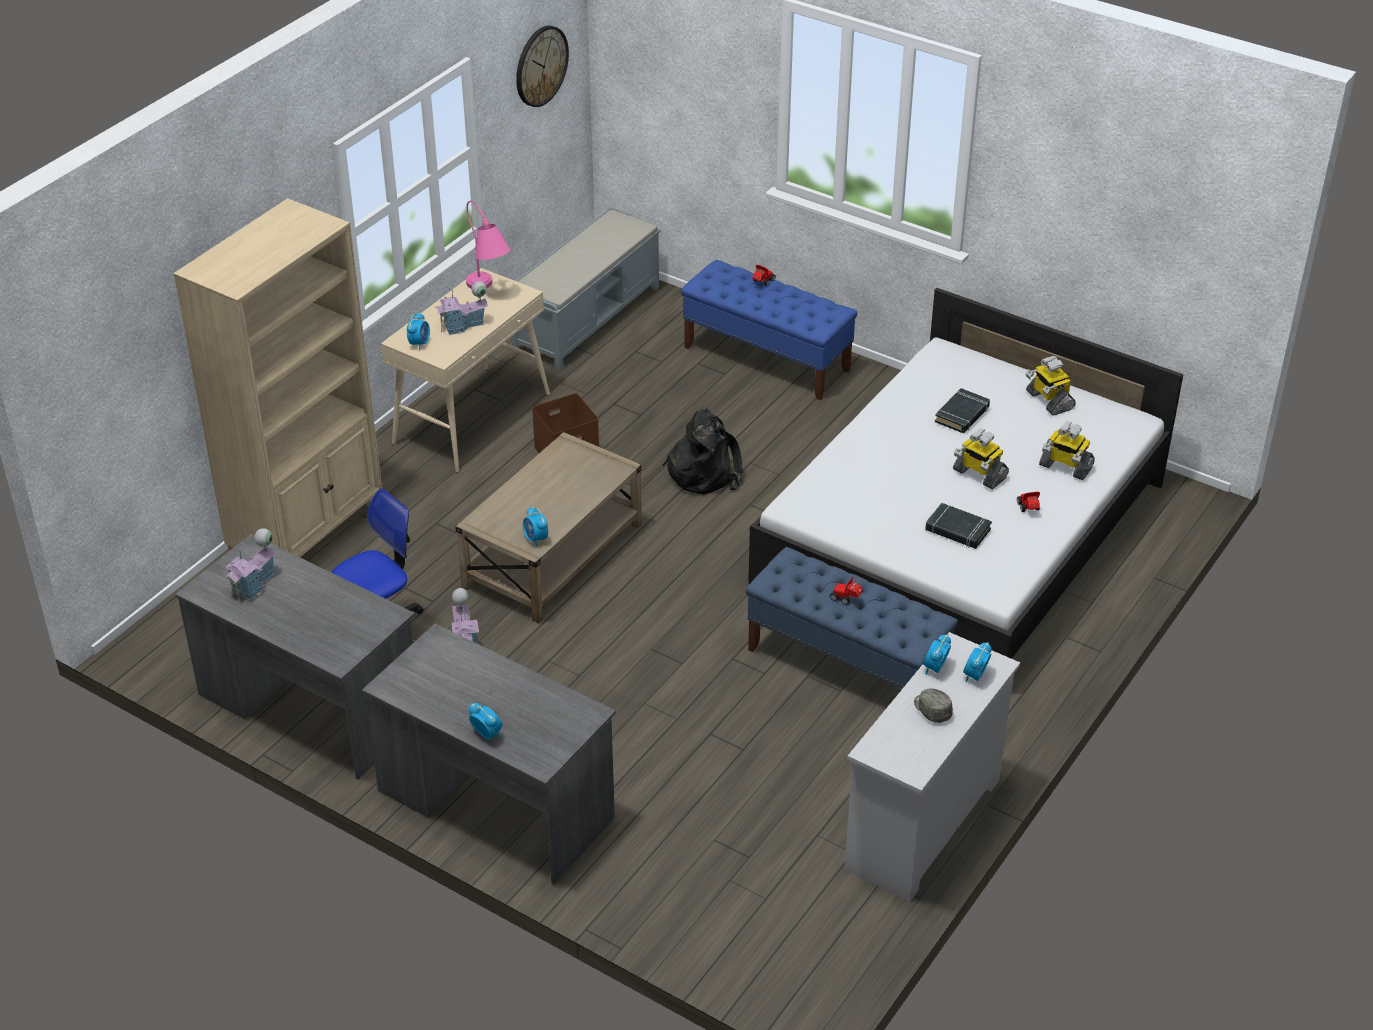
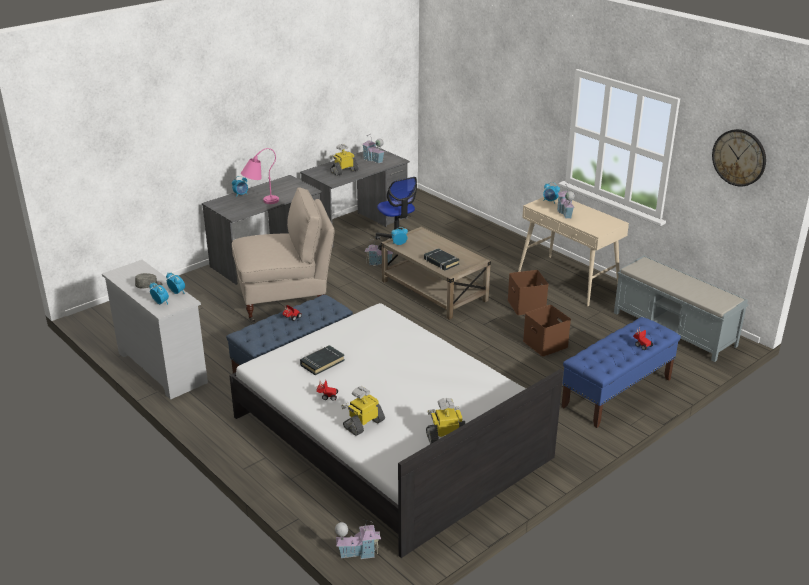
camera: 105 degrees right, 10 degrees down
(308, 530) = (483, 232): beige bookcase -> none
(488, 291) = (601, 222): pink table lamp -> pink table lamp (260, 202)
(648, 730) = (286, 301): none -> beige chair
(672, 424) = (546, 344): none -> brown storage box
(704, 472) = (493, 348): black backpack -> none
(962, 415) = (441, 390): black book -> black book (441, 262)
(979, 474) = (373, 383): toy robot -> toy robot (344, 171)
(1174, 519) = (358, 552): none -> toy house

